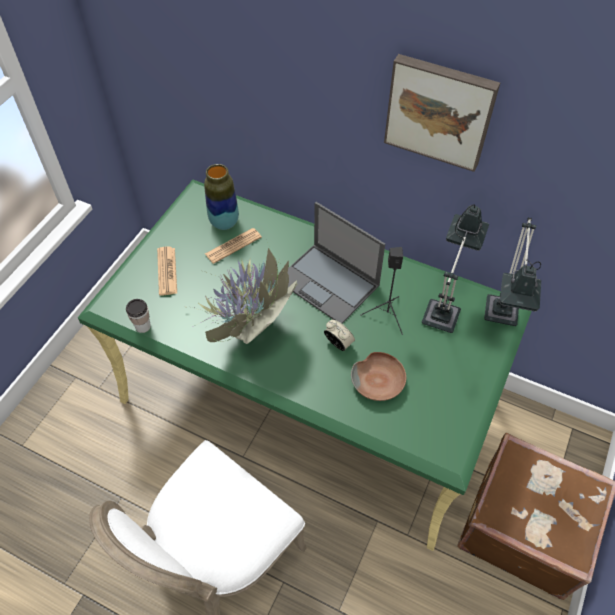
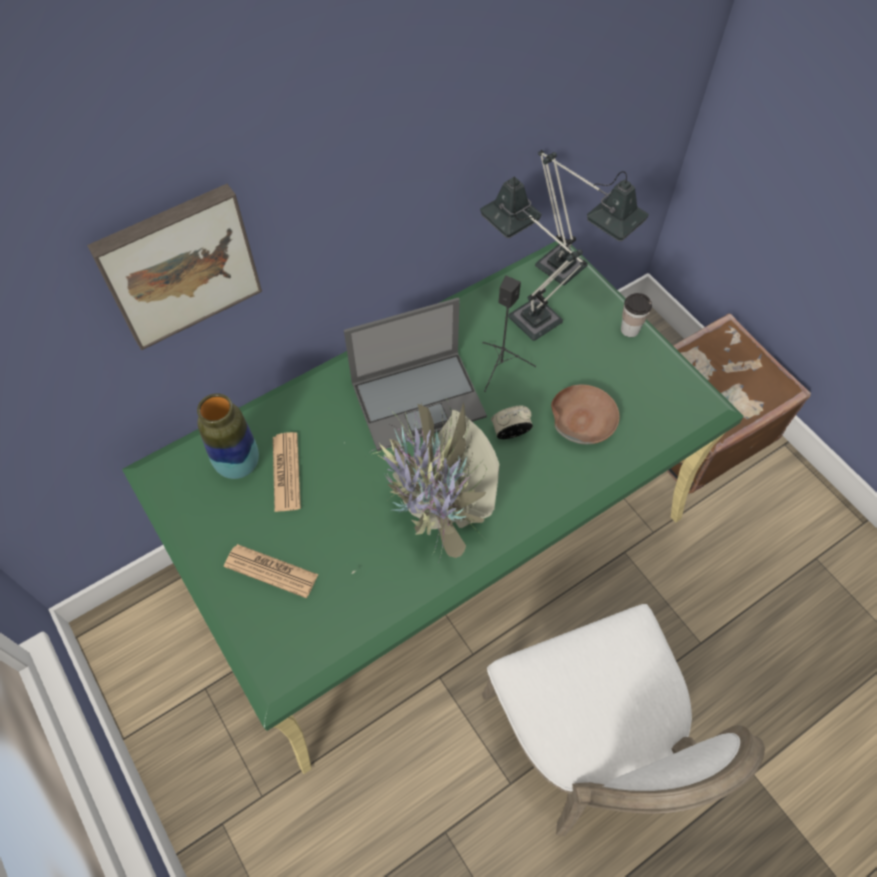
camera: 60 degrees left, 5 degrees up
(143, 326) = (345, 641): cup -> cup (630, 329)
(440, 111) = (424, 107): picture -> picture (178, 264)

